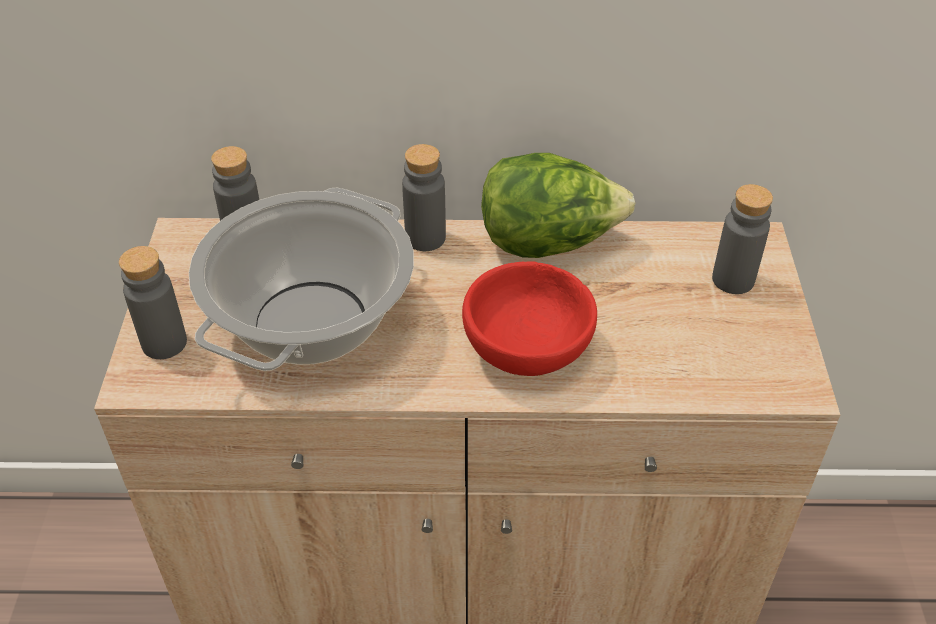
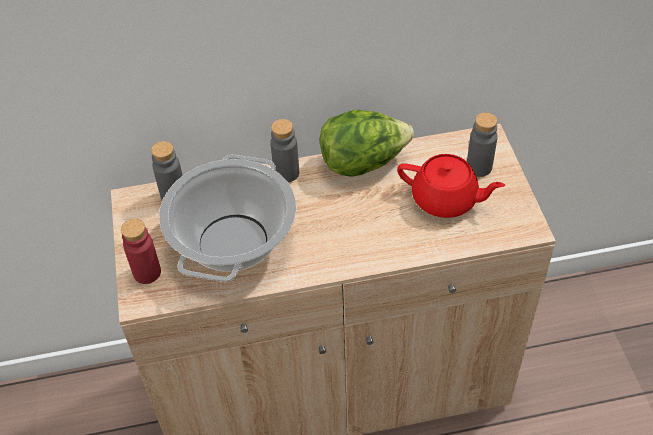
camera: 10 degrees left, 5 degrees up
(164, 343) = (147, 272): grey bottle -> red bottle
(524, 348) = (366, 234): red bowl -> none
(667, 319) = (446, 200): none -> red teapot

